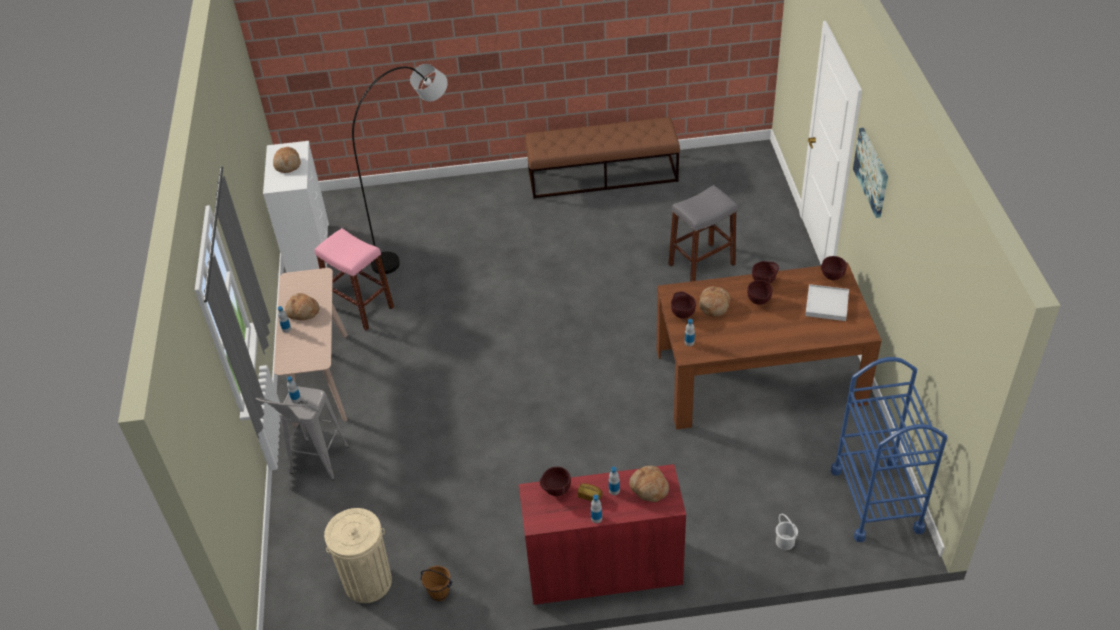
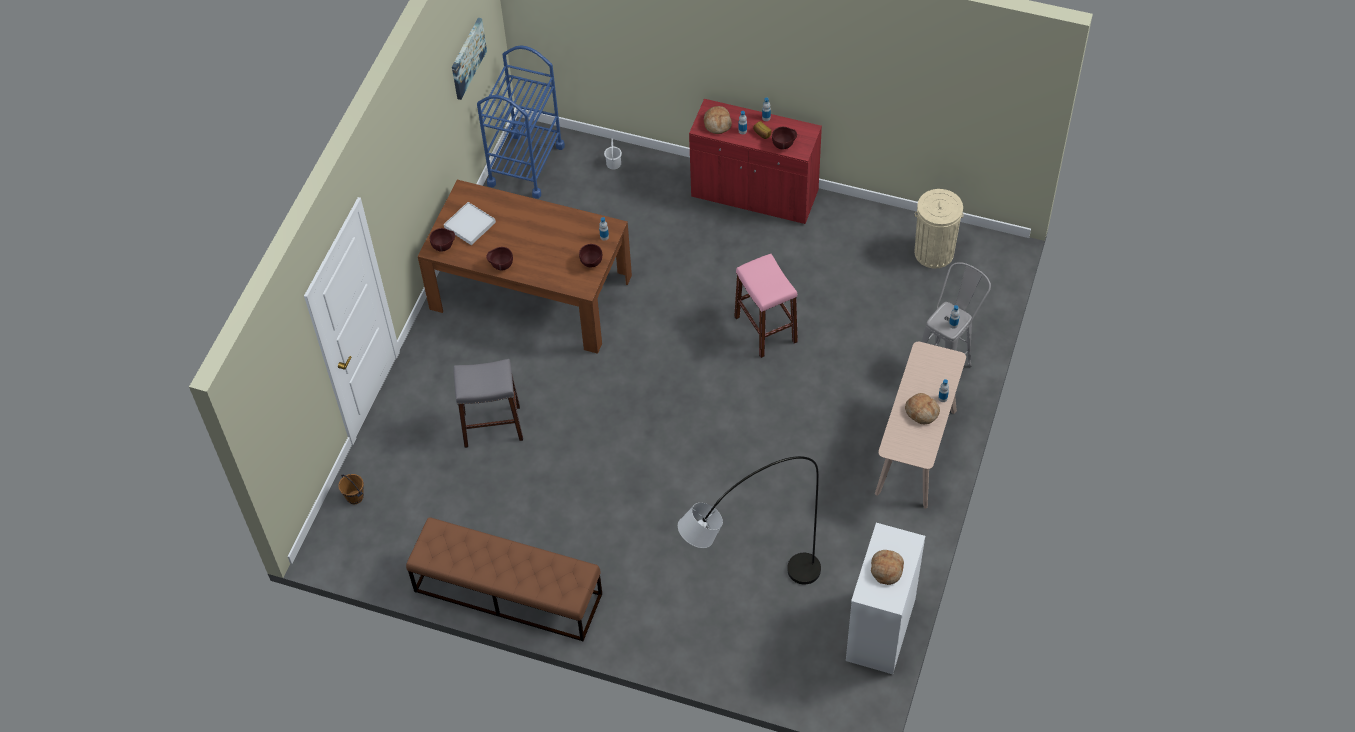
camera: 155 degrees left, 10 degrees up
(360, 307) = (850, 522): pink stool -> pink stool (765, 329)
(439, 593) = (883, 224): brown bucket -> brown bucket (355, 497)
(713, 305) = (560, 261): bread -> none
(758, 302) = (521, 249): brown bowl -> none
(872, 172) = (393, 184): picture -> picture (467, 58)

